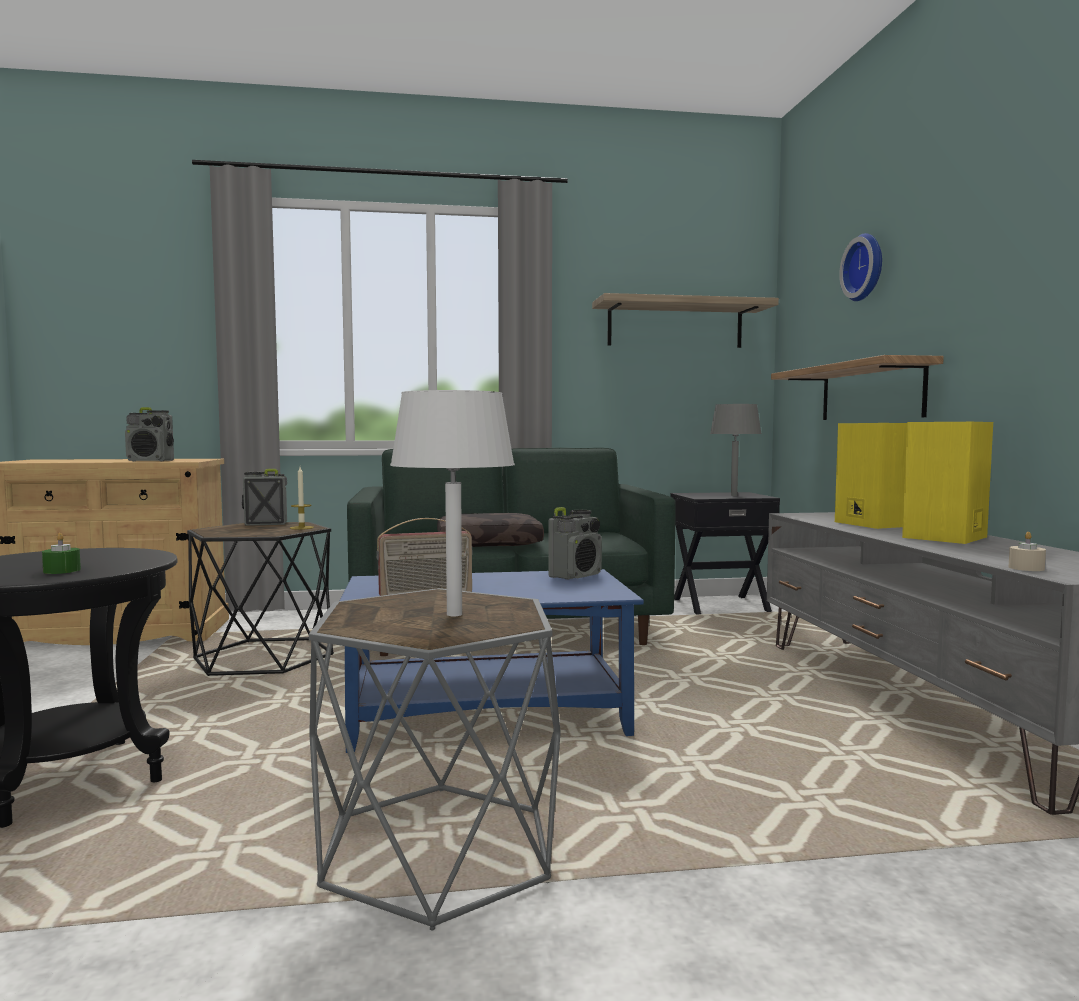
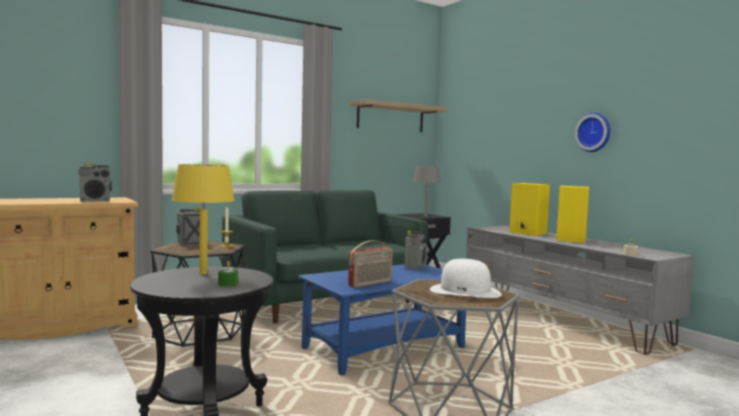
camera: 25 degrees left, 0 degrees up
(89, 556) = (203, 273): none -> yellow table lamp
(455, 614) = (465, 291): white table lamp -> white hat
(489, 543) = (329, 250): brown pillow -> none
(866, 267) = (505, 101): wall clock -> wall clock (594, 132)
(870, 392) = (508, 164): shelf -> none

